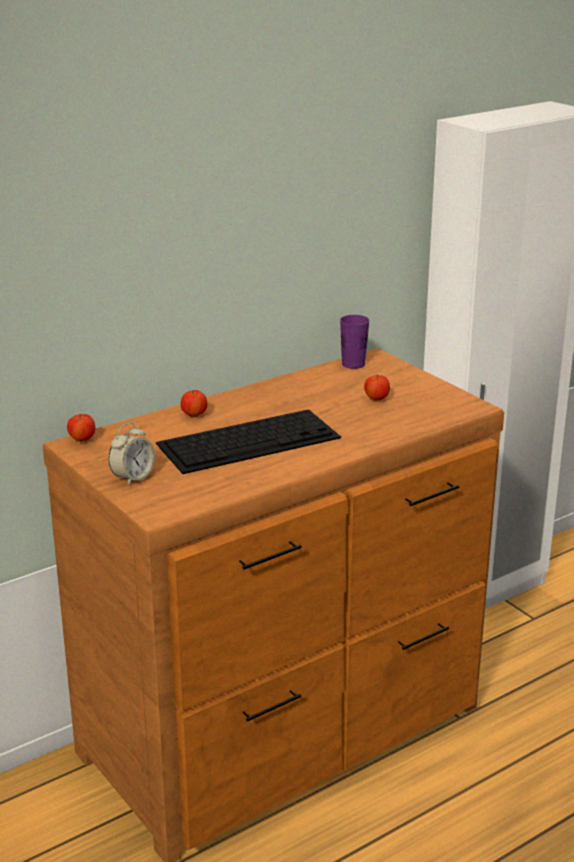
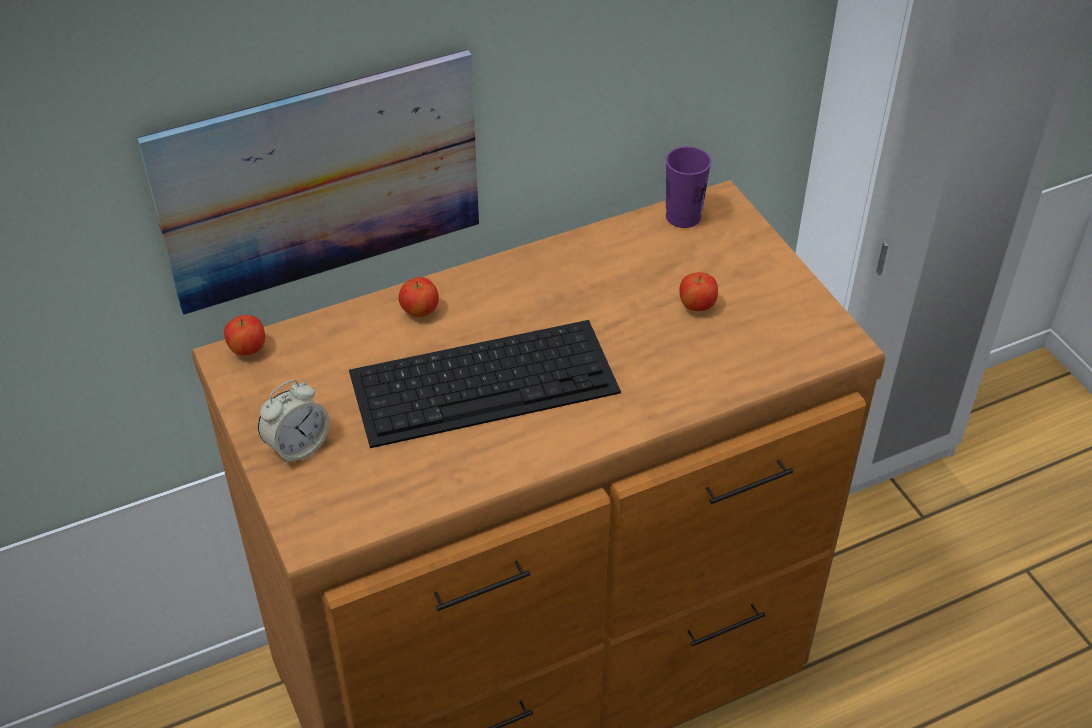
camera: 10 degrees right, 20 degrees up
(128, 323) = (321, 181): none -> picture

